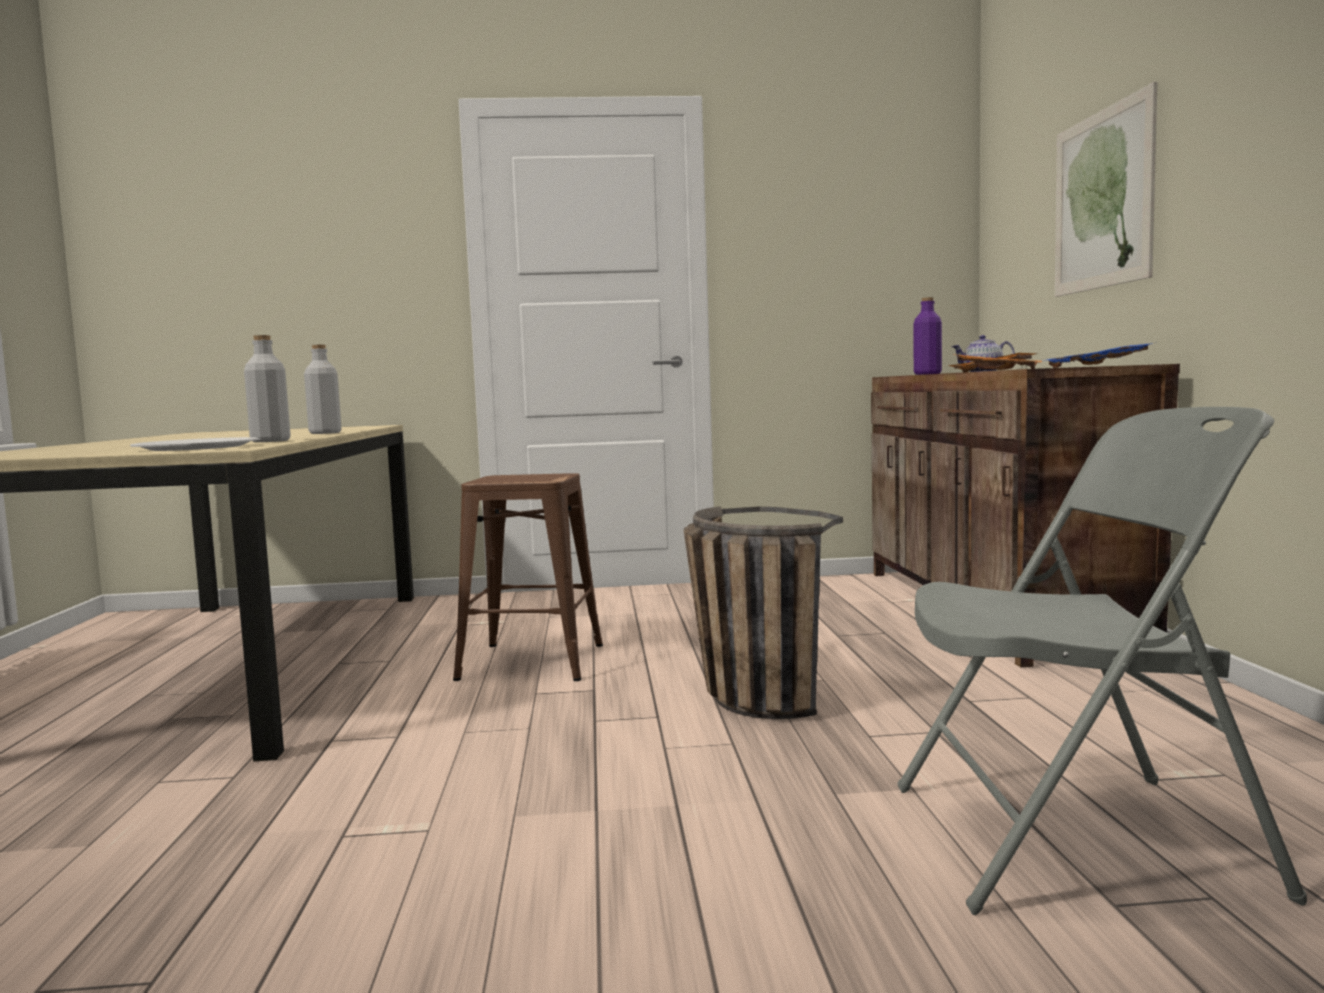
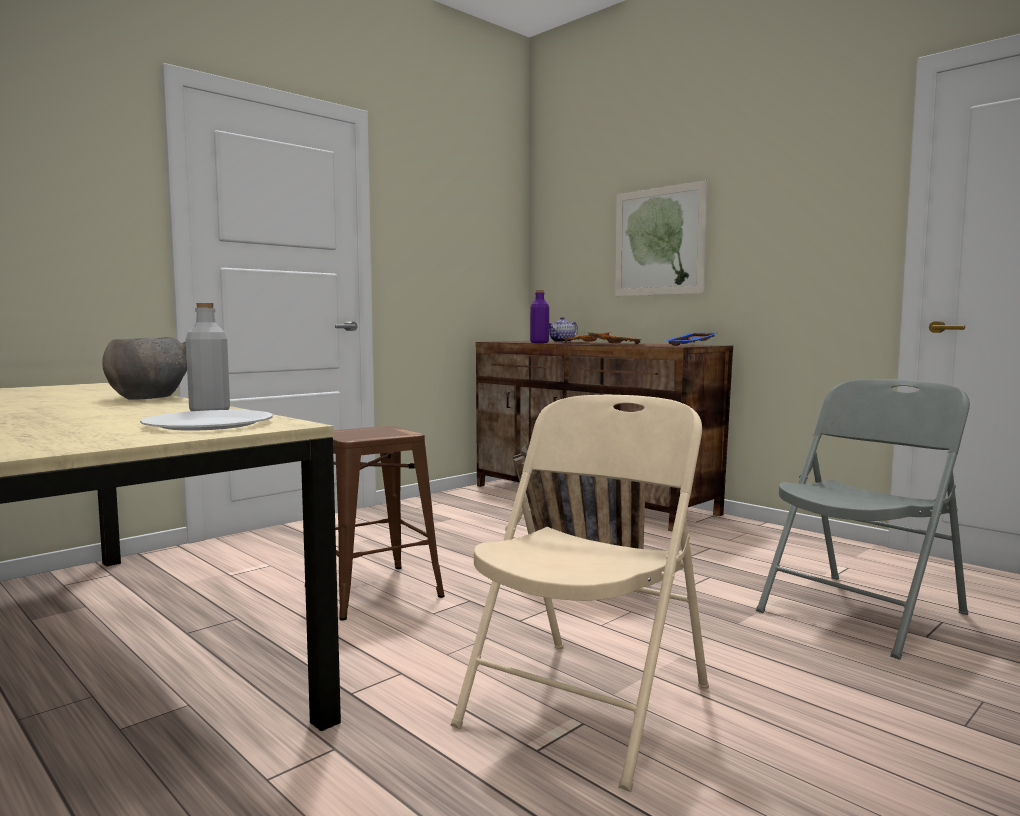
camera: 40 degrees left, 0 degrees up
(325, 433) = (148, 398): grey bottle -> grey bowl
(466, 817) = (587, 706): none -> beige chair

